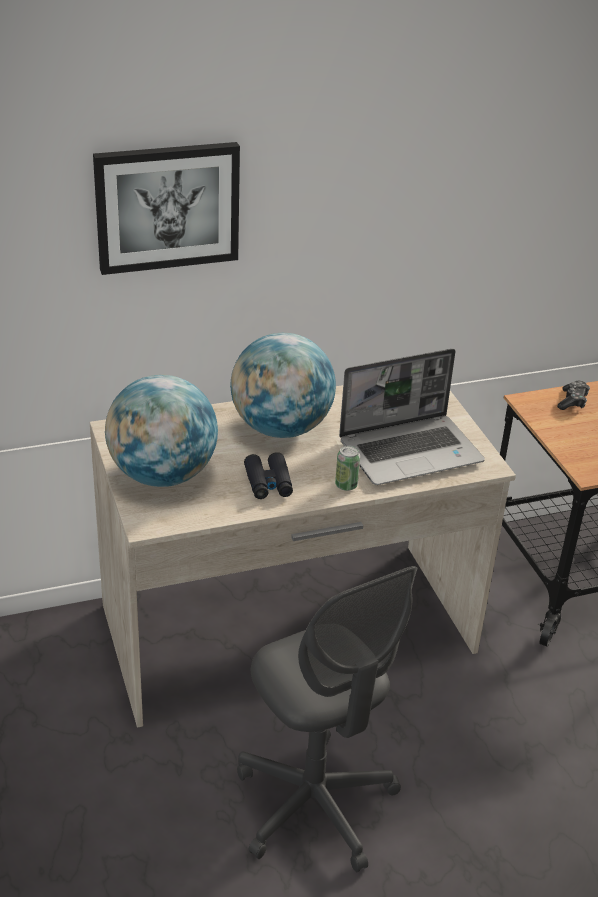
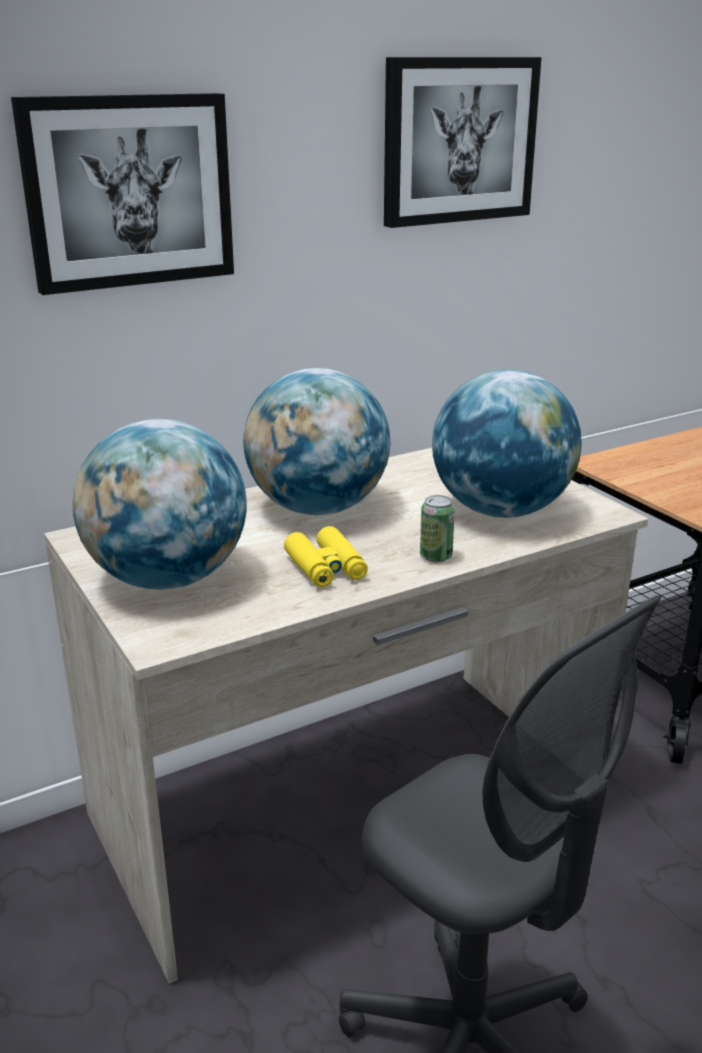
camera: 10 degrees left, 10 degrees down
(268, 483) = (326, 567): black binoculars -> yellow binoculars
(411, 451) = (501, 510): laptop -> globe
(427, 162) = (458, 141): none -> picture
(572, 401) = (644, 457): game controller -> none

